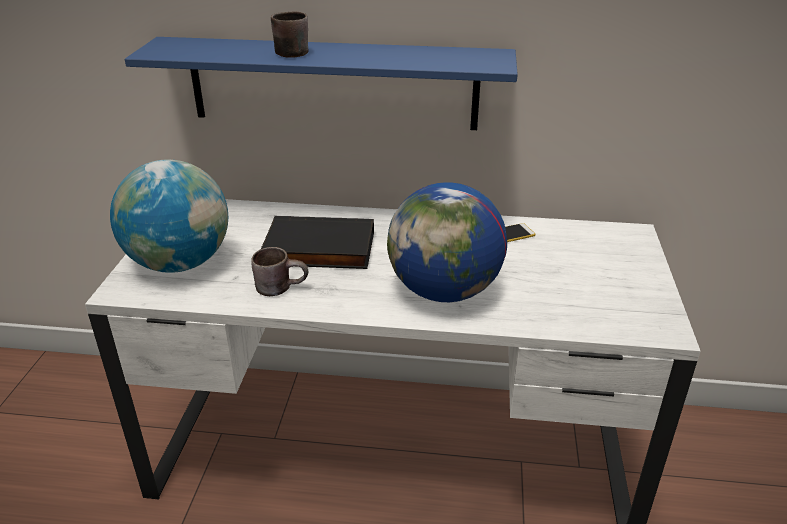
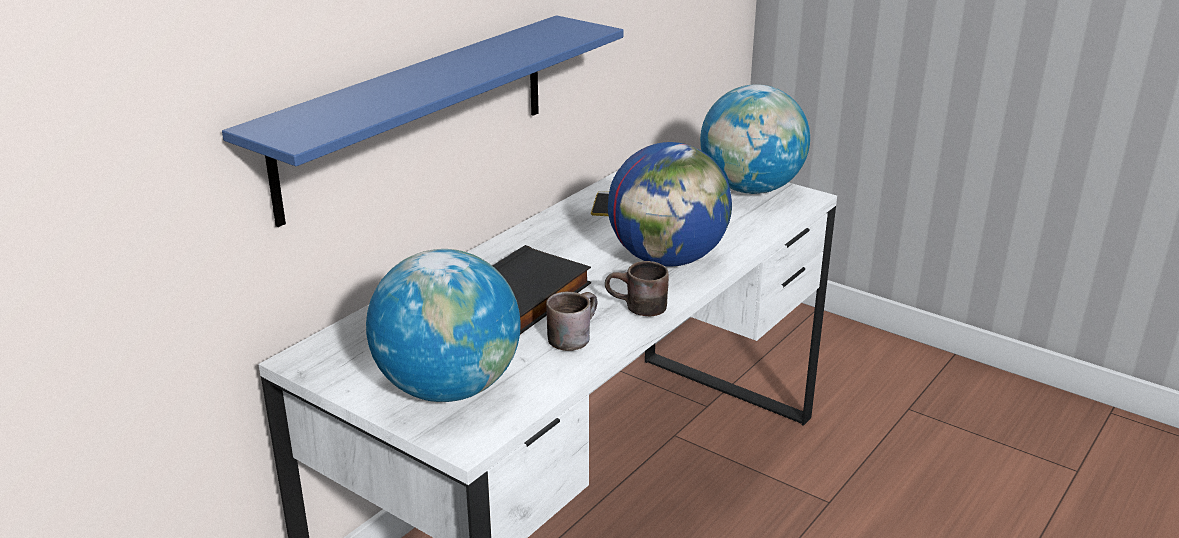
camera: 60 degrees left, 5 degrees down
(287, 51) = (416, 84): brown mug -> brown mug (637, 309)
(636, 294) = (751, 189): none -> globe

